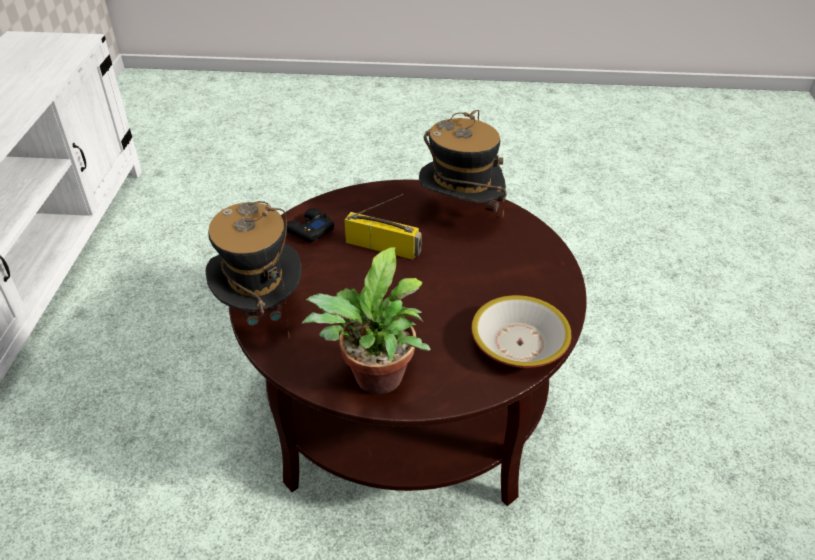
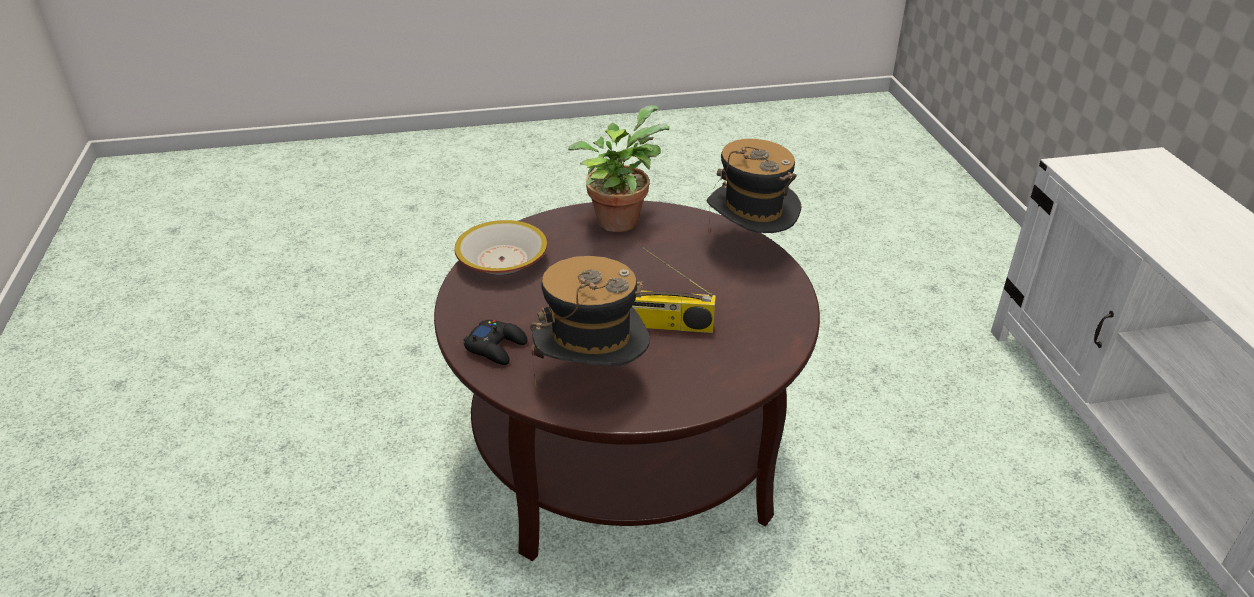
camera: 165 degrees right, 5 degrees down
(309, 230) = (764, 329): black game controller -> black game controller (496, 347)

